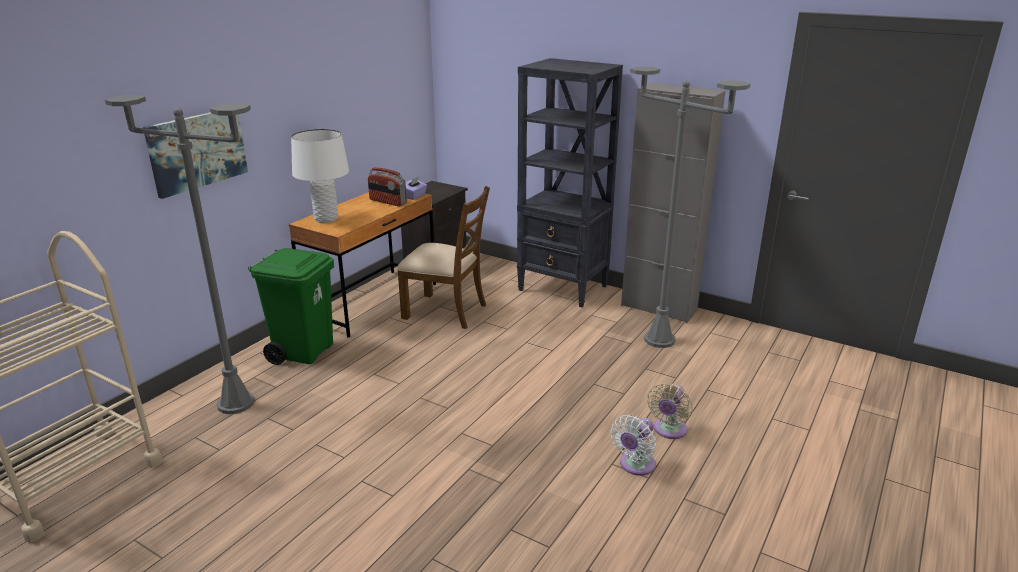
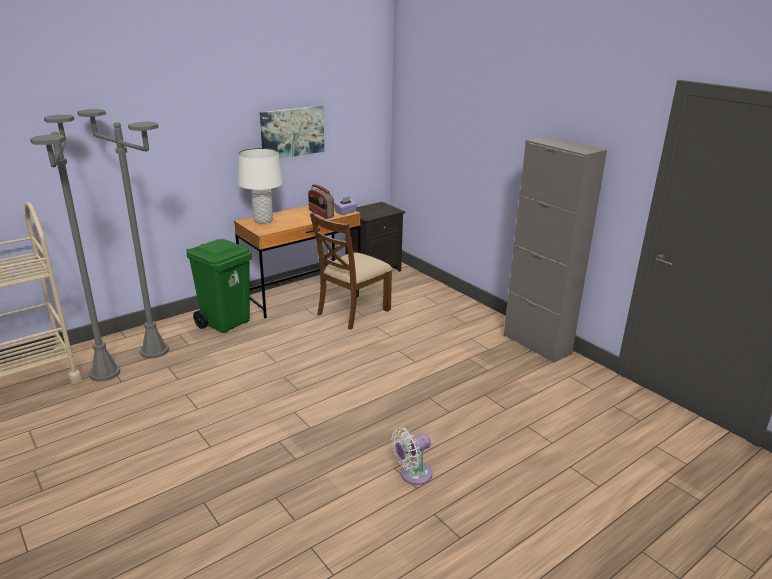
camera: 20 degrees right, 0 degrees up
(197, 150) = (157, 155): picture -> picture (292, 132)
(446, 311) = (352, 312): brown chair -> brown chair turned 90 degrees clockwise
(563, 288) = (463, 311): black bookcase -> none
(659, 340) = (516, 372): grey floor lamp -> grey floor lamp (105, 373)
(669, 431) = (464, 453): beige fan -> none

